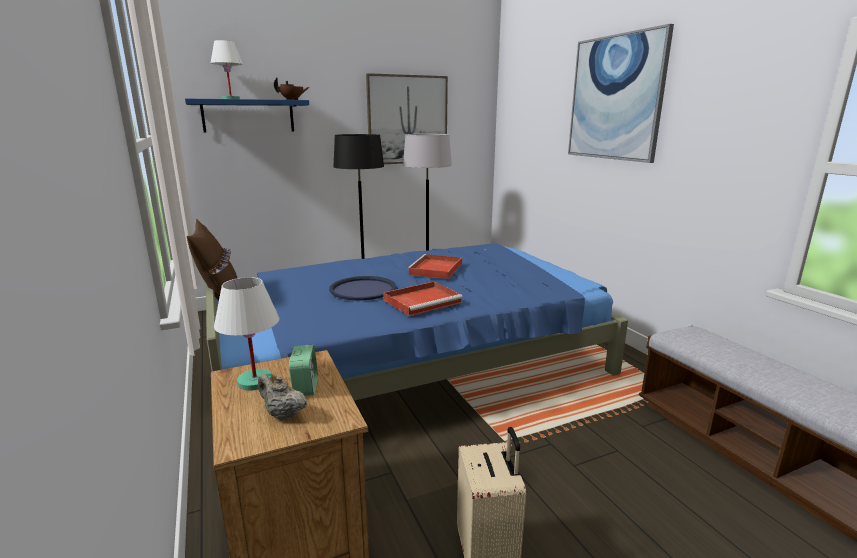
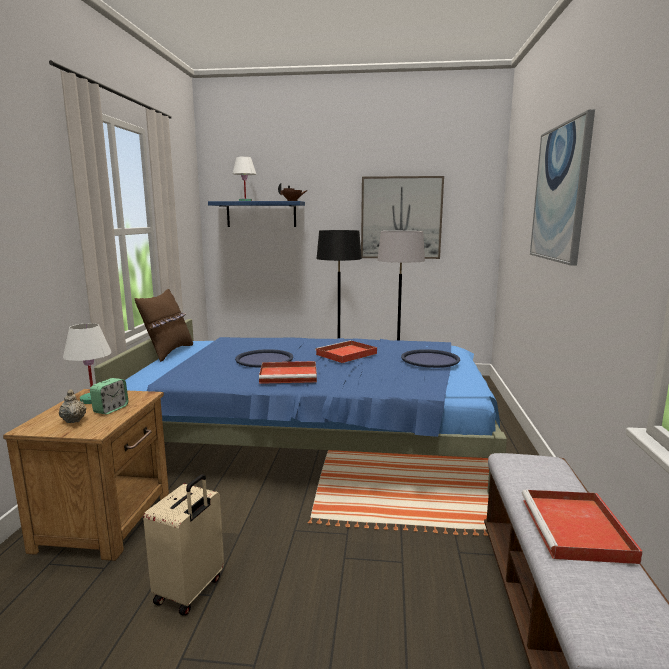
camera: 30 degrees right, 5 degrees down
(515, 262) = (430, 359): none -> blue tray
(790, 376) = (577, 530): none -> red tray

